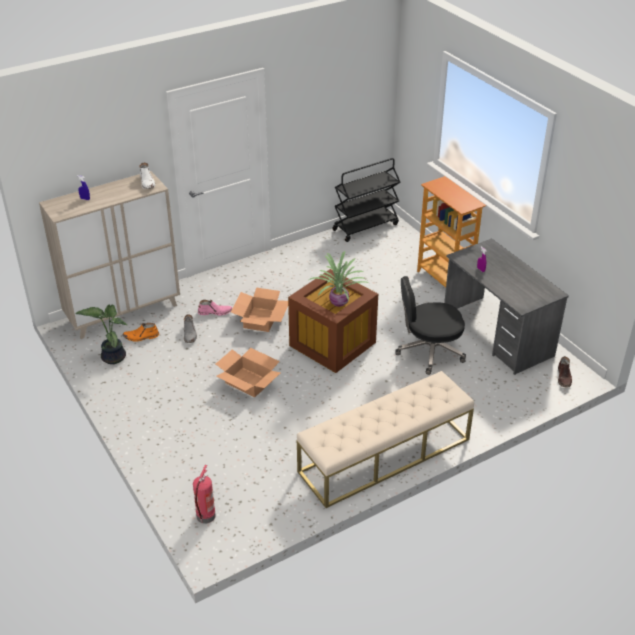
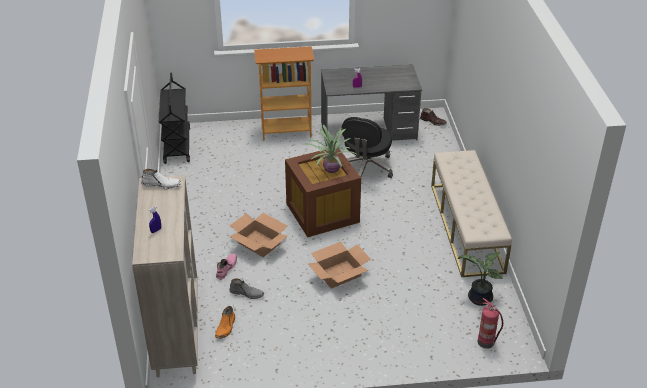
camera: 65 degrees left, 0 degrees up
(112, 357) = (242, 355): potted plant -> potted plant (478, 299)

